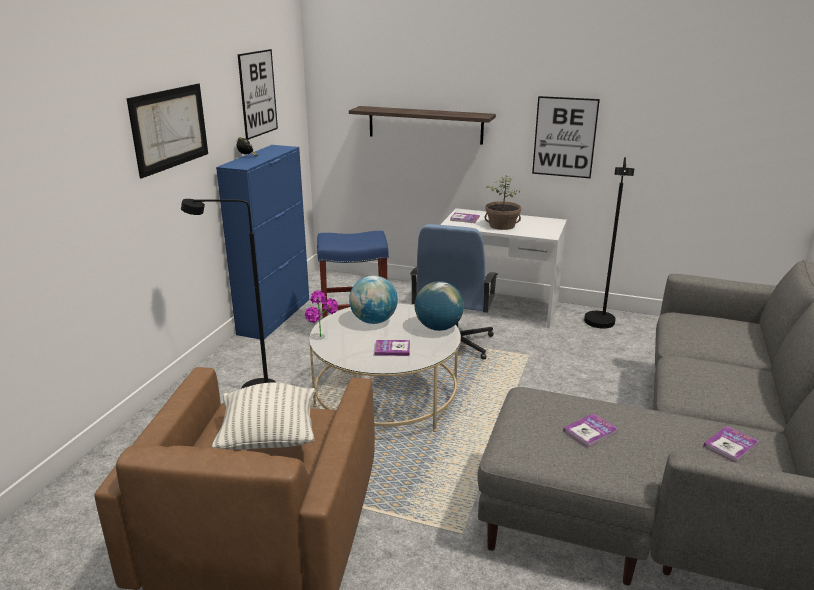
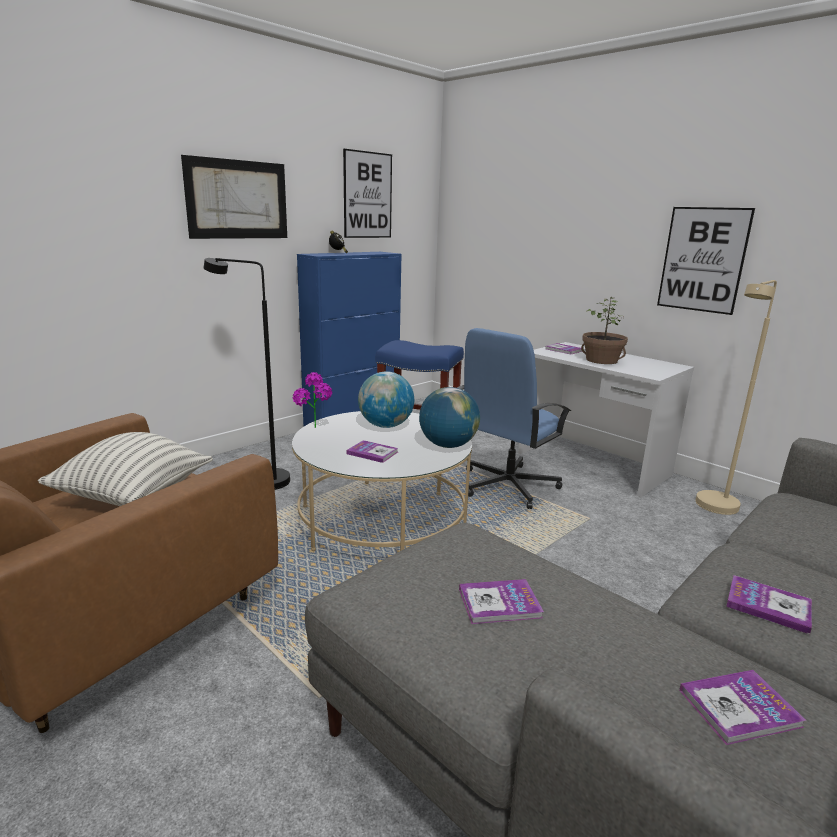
camera: 25 degrees right, 5 degrees down
(425, 125) = (544, 244): shelf -> none
(600, 325) = (715, 509): black floor lamp -> beige floor lamp
(709, 390) = (768, 605): none -> book

